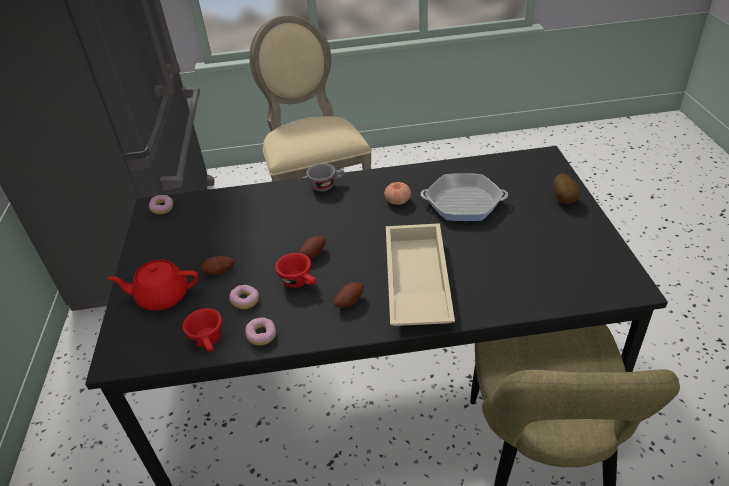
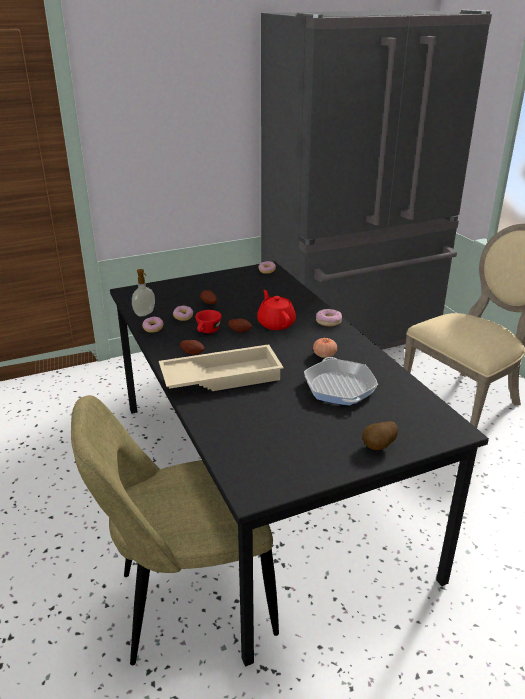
camera: 70 degrees right, 10 degrees down
(162, 296) = (181, 291): red teapot -> red teapot (276, 323)
(209, 342) = (145, 314): red cup -> soap dispenser
(327, 185) = (328, 321): grey cup -> donut

